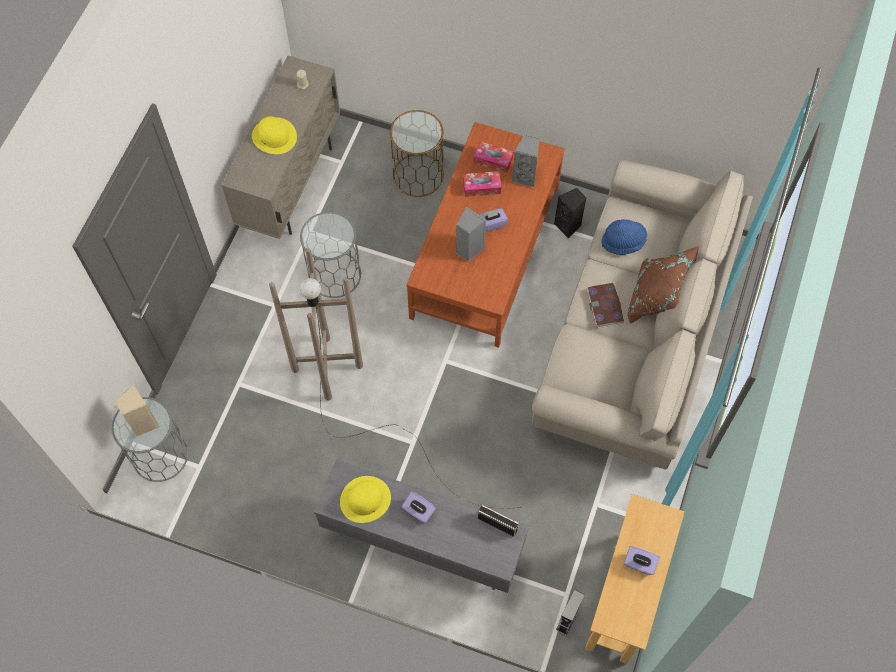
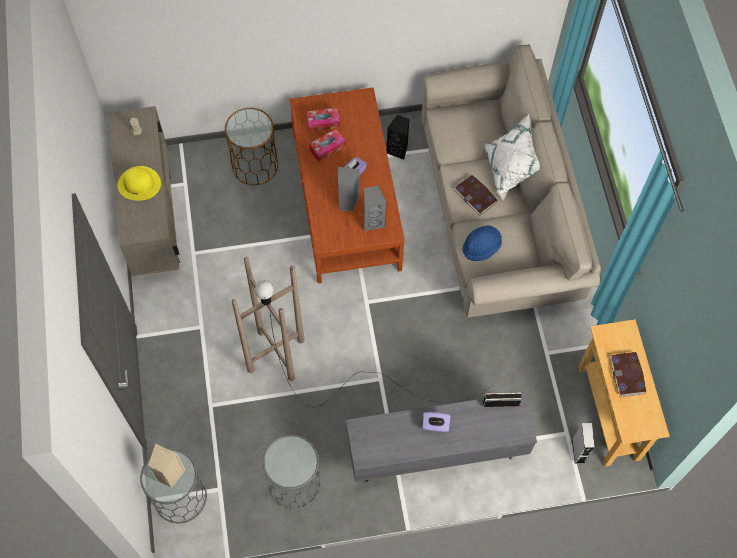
camera: 30 degrees left, 0 degrees up
(334, 274) = (235, 277): grey side table -> grey side table (294, 483)
(365, 499) = (388, 438): yellow hat -> none
(525, 177) = (357, 123): grey speaker -> grey speaker (373, 221)
(623, 242) = (460, 140): blue hat -> blue hat (481, 247)
(639, 564) = (627, 375): purple tissue box -> book
(657, 298) = (510, 170): brown pillow -> white pillow

